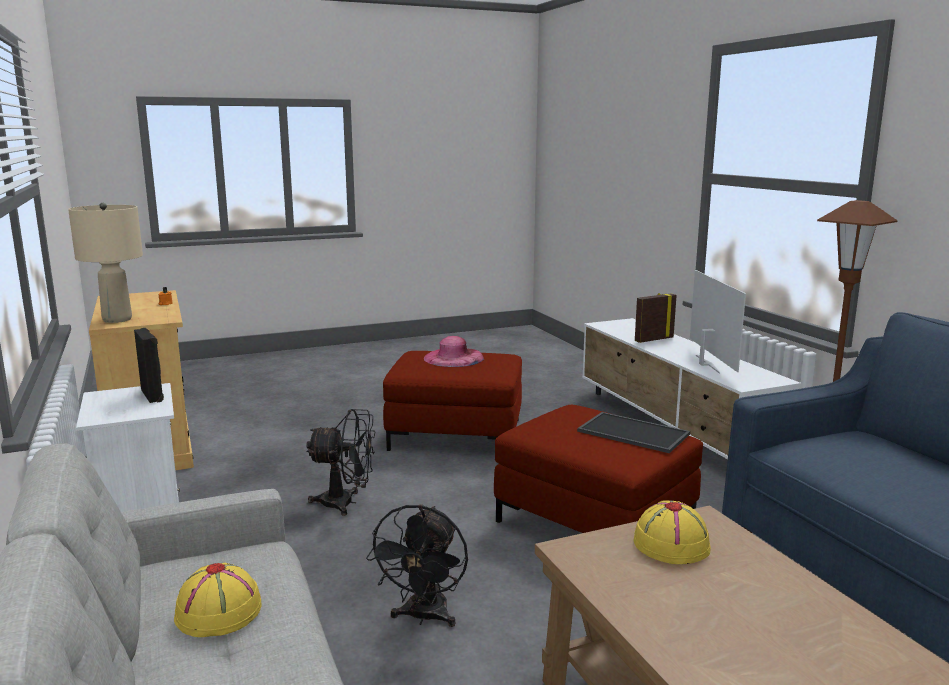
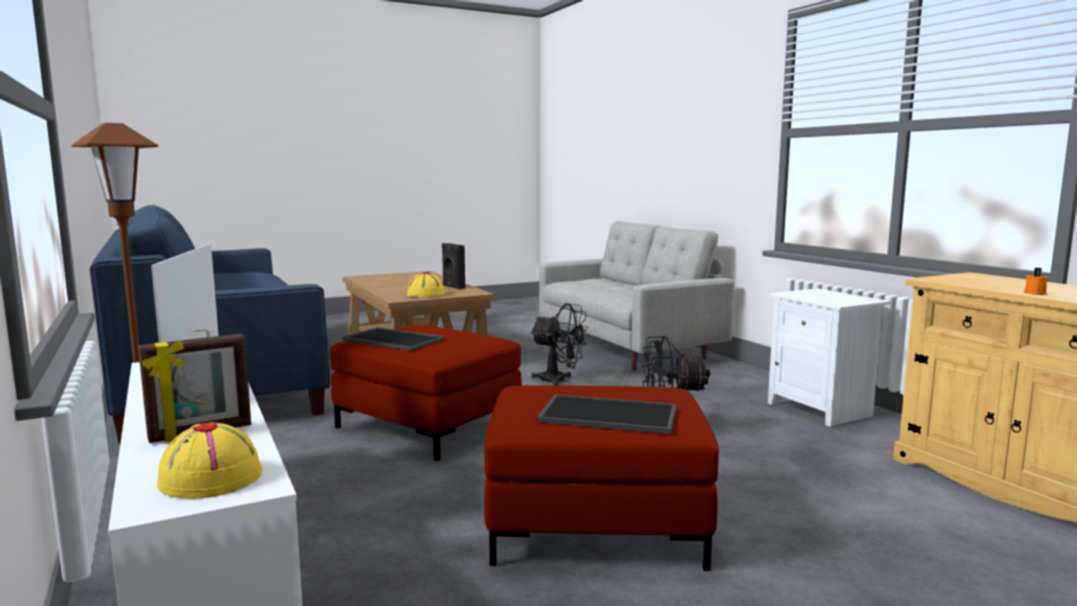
camera: 175 degrees right, 5 degrees down
(117, 319) = (991, 278): beige table lamp -> none
(153, 395) = (822, 300): black speaker -> black speaker (453, 287)
(219, 612) = (627, 292): yellow hat -> yellow hat (211, 477)
(424, 617) = (559, 381): black fan -> black fan turned 105 degrees clockwise
(453, 358) = (606, 415): pink hat -> tray

